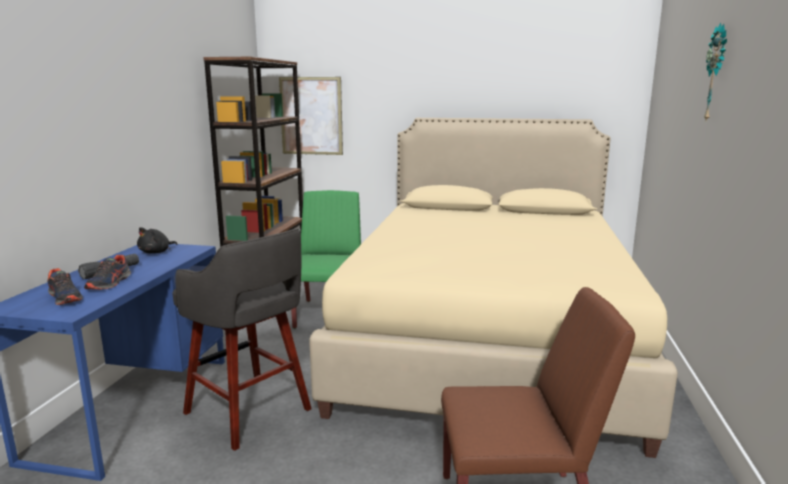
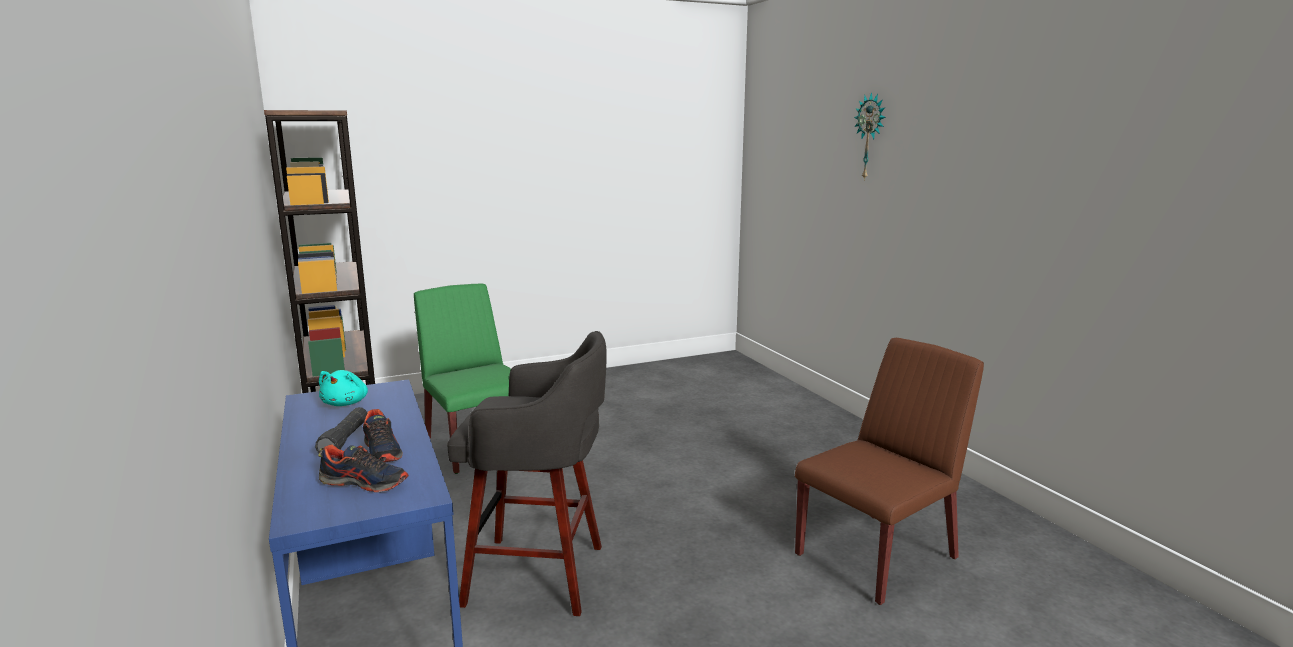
camera: 35 degrees left, 0 degrees up
(156, 252) = (346, 403): black plush toy -> turquoise plush toy
(311, 116) = (359, 187): picture -> none
(487, 338) = (676, 425): beige bed -> none

